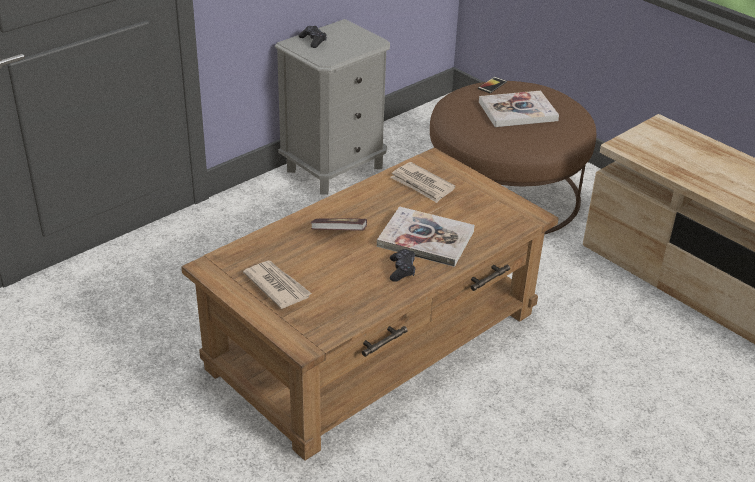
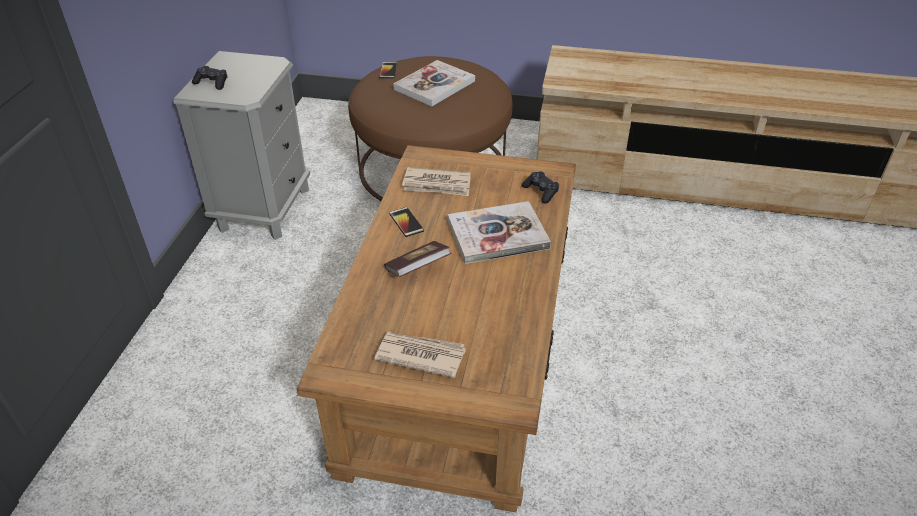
camera: 35 degrees left, 5 degrees up
(367, 200) = (406, 222): none -> phone
(402, 270) = (512, 275): black game controller -> black game controller (541, 191)

